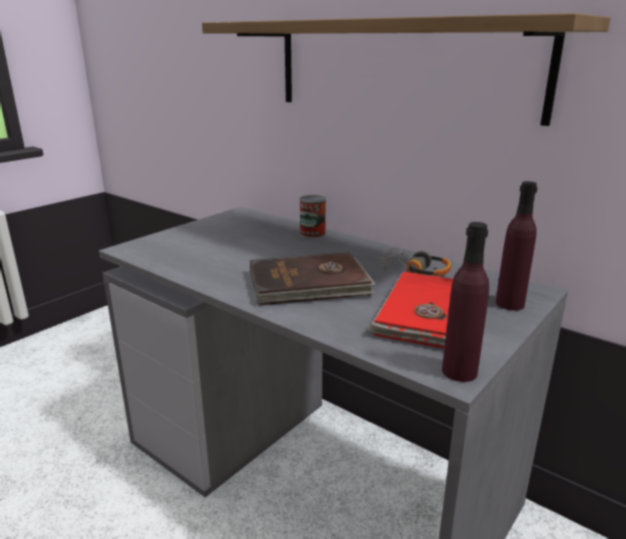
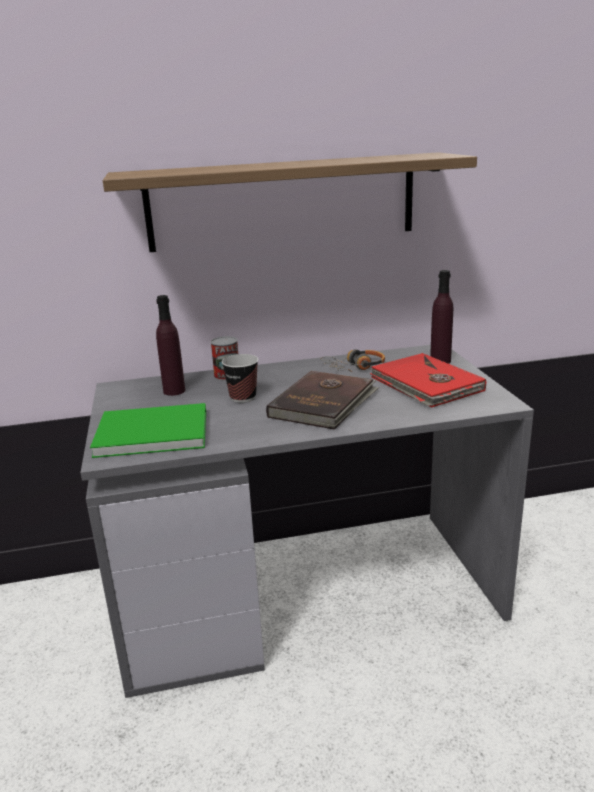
camera: 50 degrees left, 0 degrees up
(177, 246) = (149, 432): none -> green book
(277, 252) = (243, 397): none -> cup
(459, 371) = (501, 400): purple bottle -> purple bottle (174, 391)

